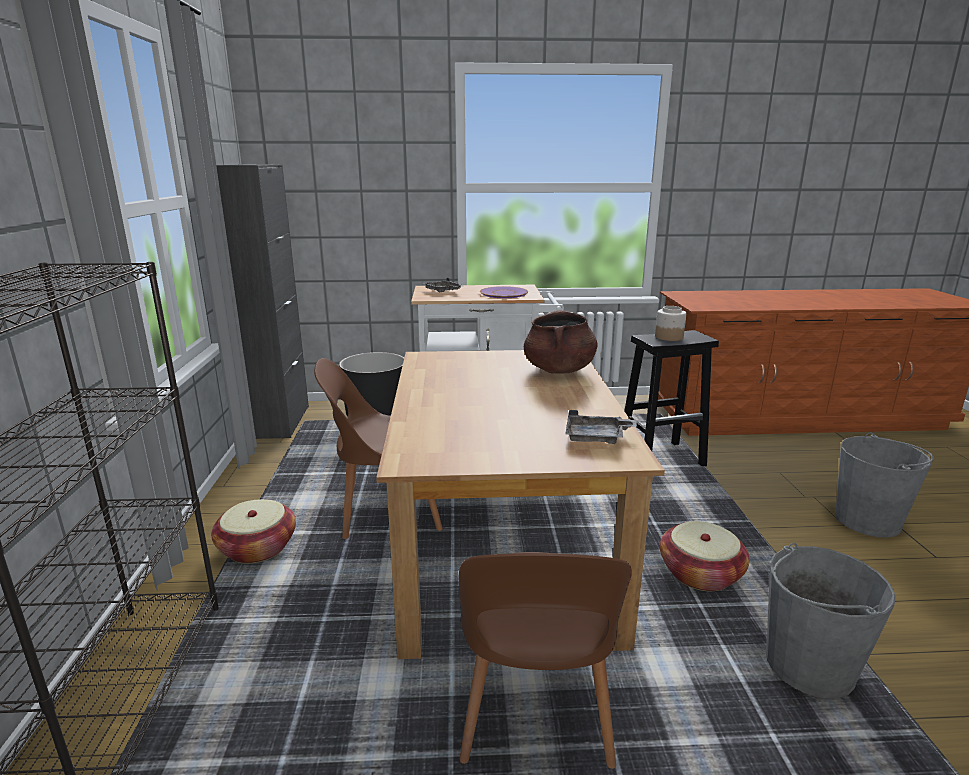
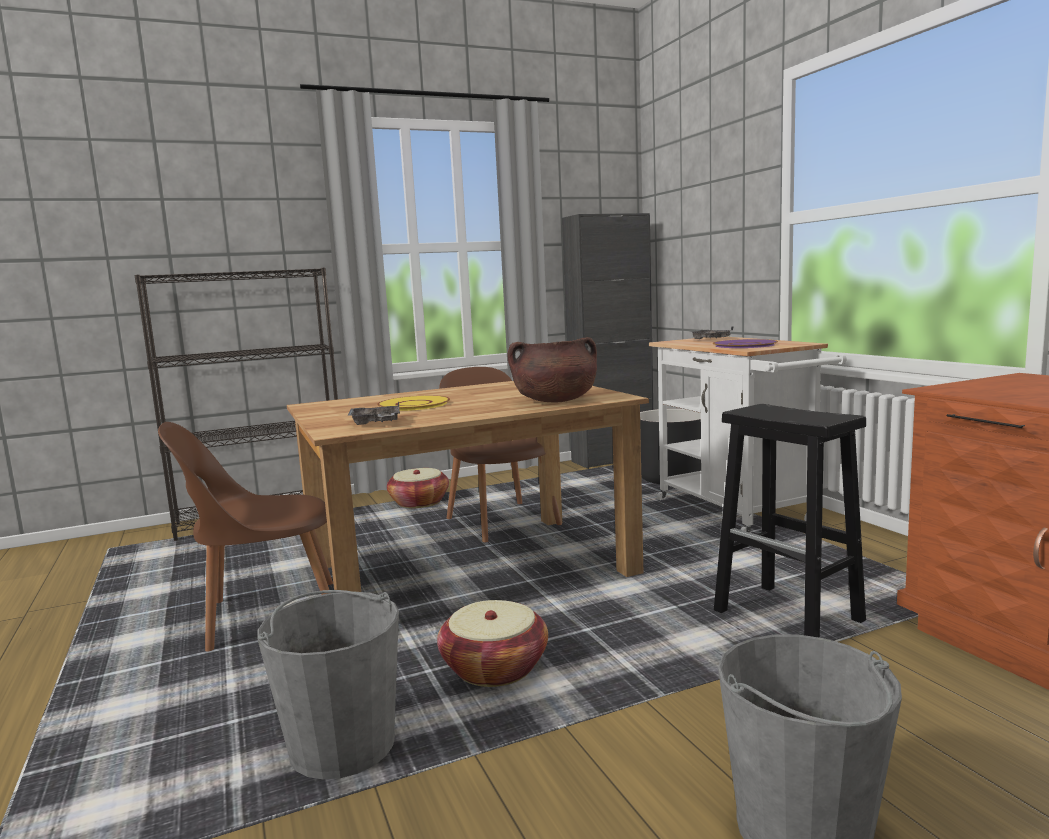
camera: 70 degrees right, 10 degrees down
(500, 414) = (414, 405): none -> yellow plate
(668, 337) = (788, 412): jar -> none

